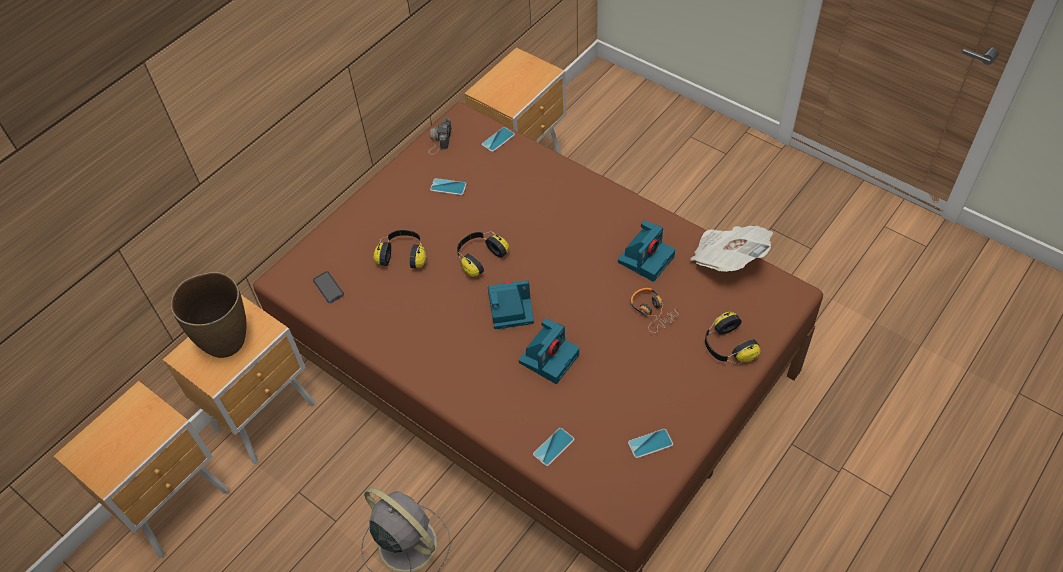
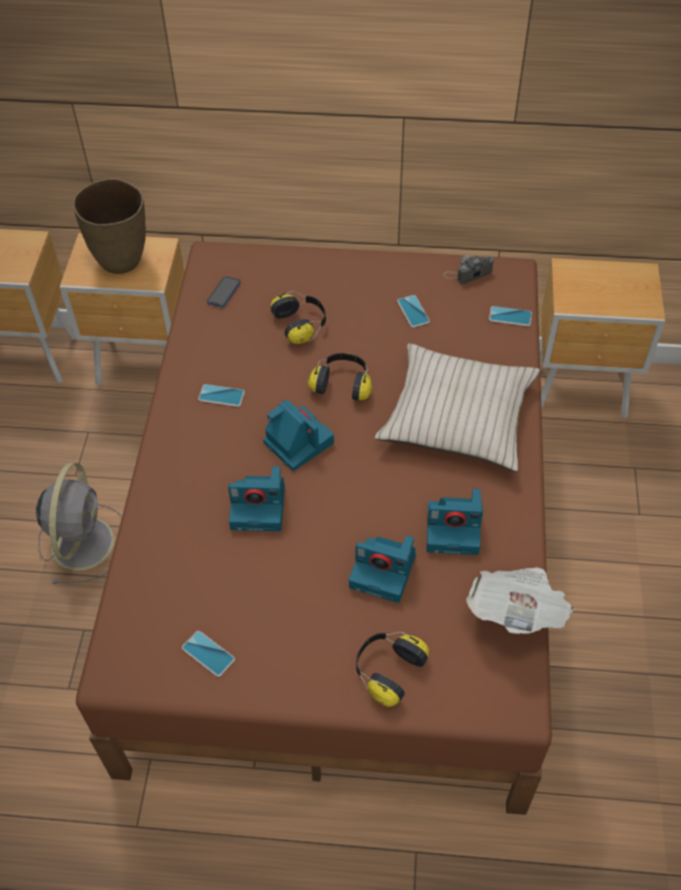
camera: 55 degrees right, 0 degrees up
(553, 447) = (153, 566): phone -> phone (221, 396)
(559, 210) = (458, 416): none -> beige pillow
(652, 311) = (384, 571): headphones -> camera

